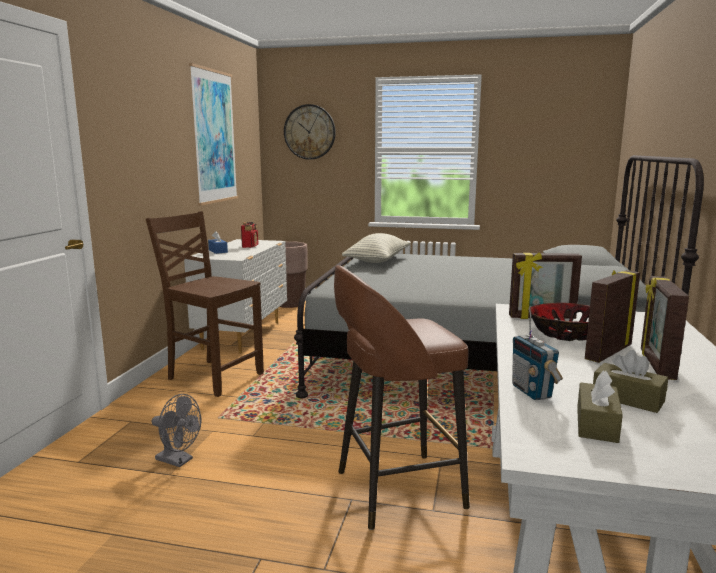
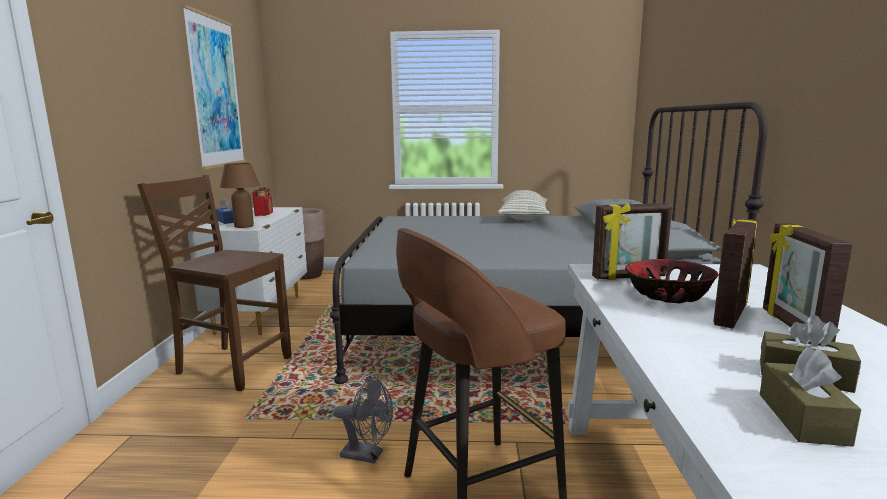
camera: 10 degrees left, 0 degrees up
(179, 460) = (200, 484): grey fan -> grey fan (368, 455)
(231, 256) = (244, 226): none -> brown table lamp
(309, 132) = (321, 90): wall clock -> none
(377, 261) = (408, 224): pillow -> pillow (523, 218)
(532, 391) = (689, 376): radio -> none

